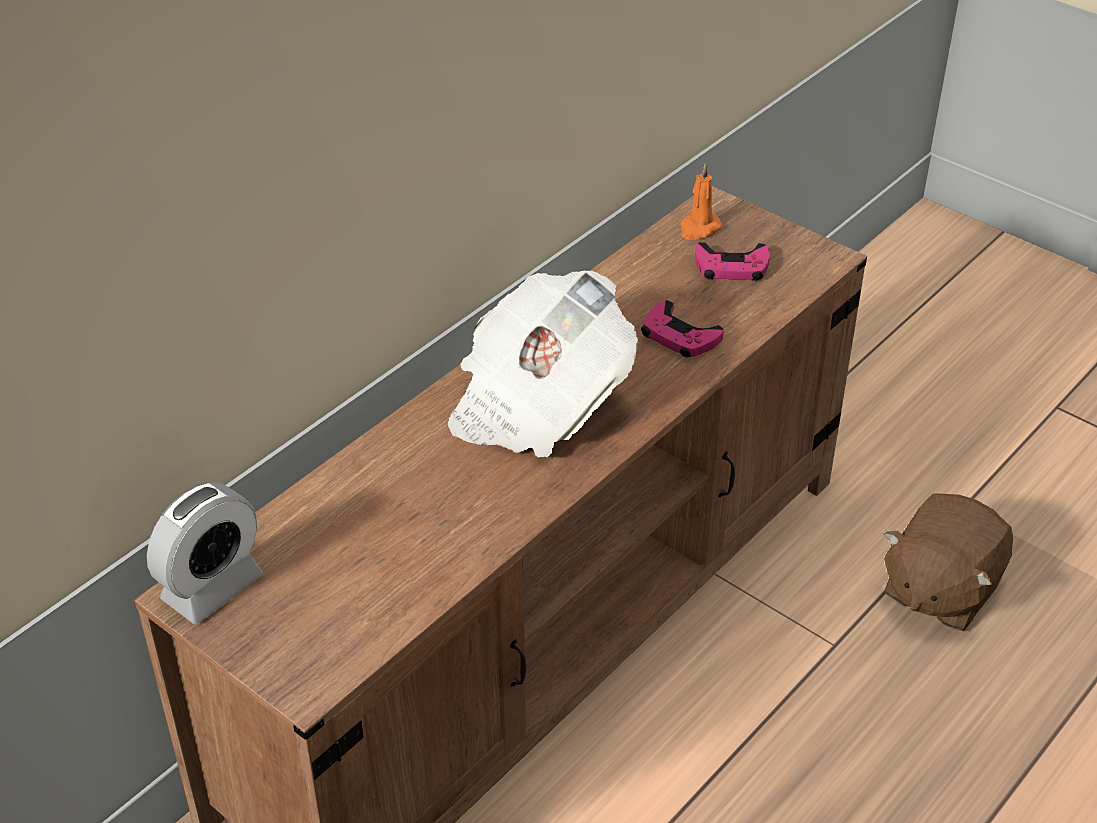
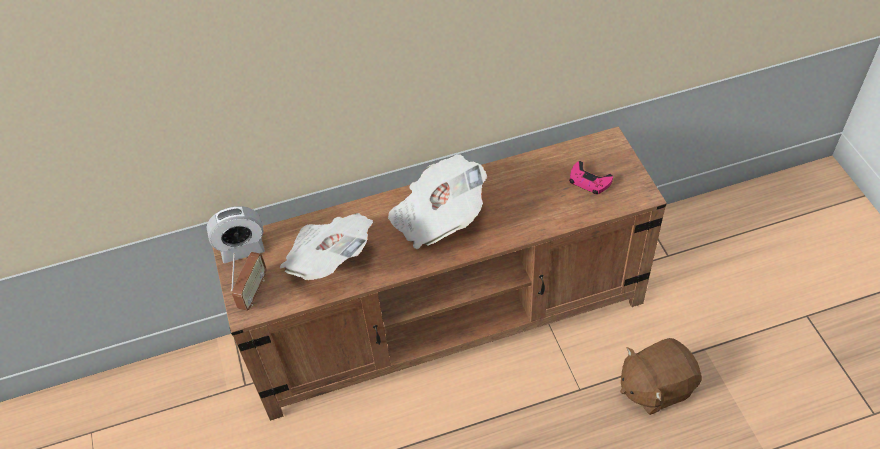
camera: 35 degrees right, 10 degrees up
(295, 647) = (253, 292): none -> radio
(398, 537) = (329, 259): none -> newspaper
(679, 336) = (531, 210): pink game controller -> none
(699, 228) = (591, 151): orange candle -> none

